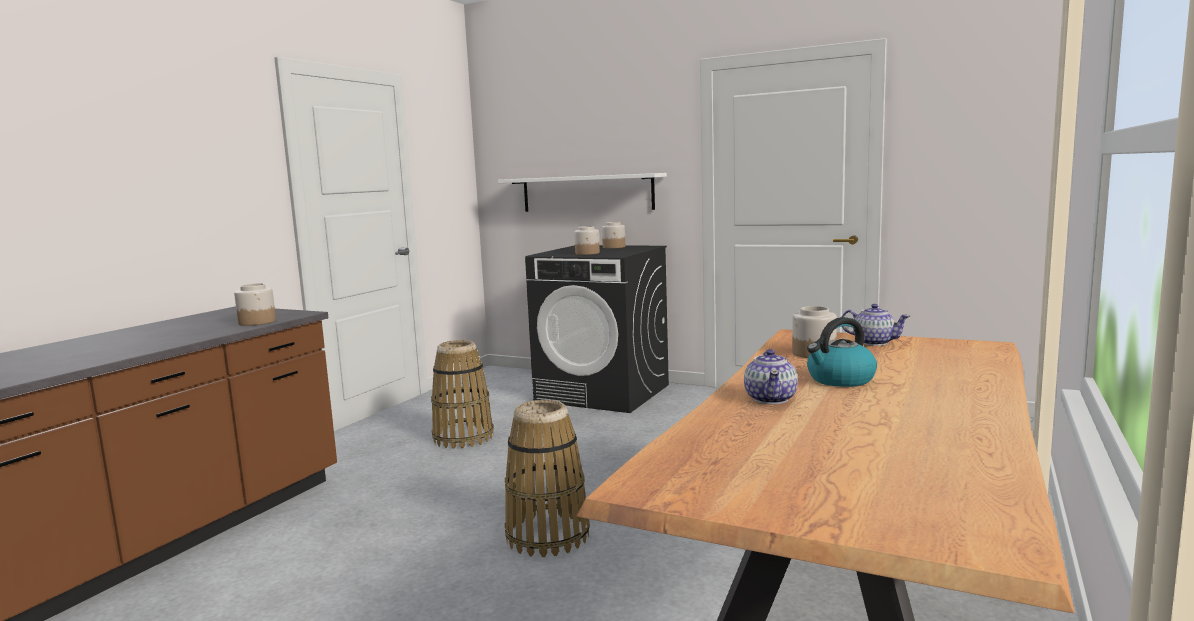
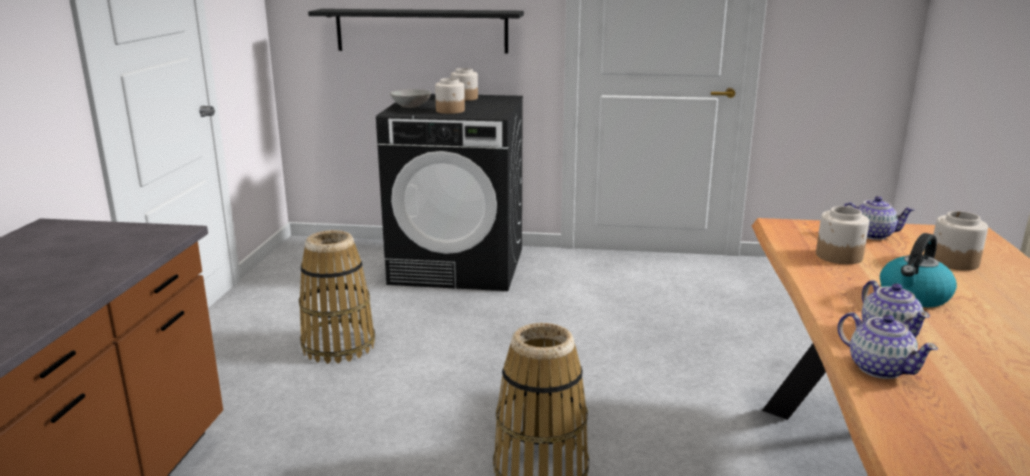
camera: 20 degrees left, 10 degrees up
(257, 322) = (127, 254): jar -> jar (953, 262)
(561, 251) = (411, 106): none -> grey bowl
(586, 193) = (421, 31): white shelf -> black shelf
(722, 416) = (879, 368): none -> teapot

